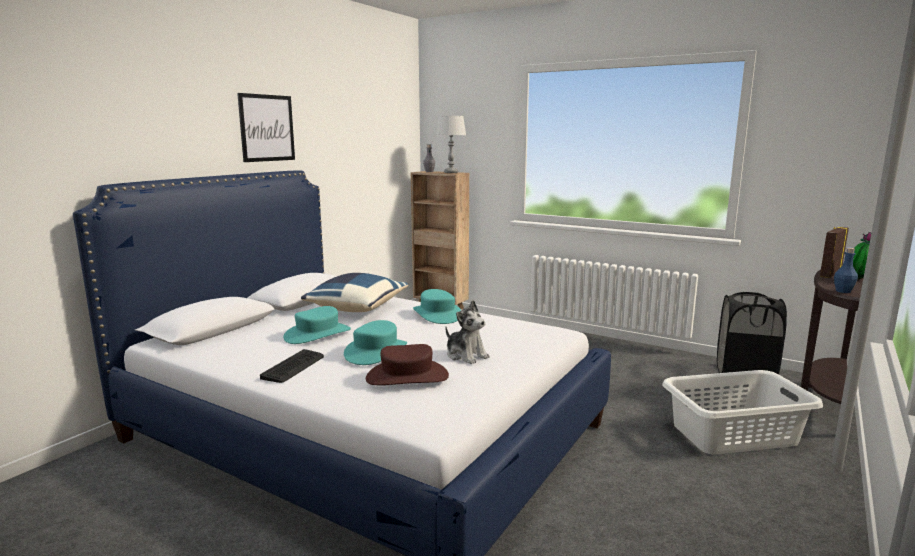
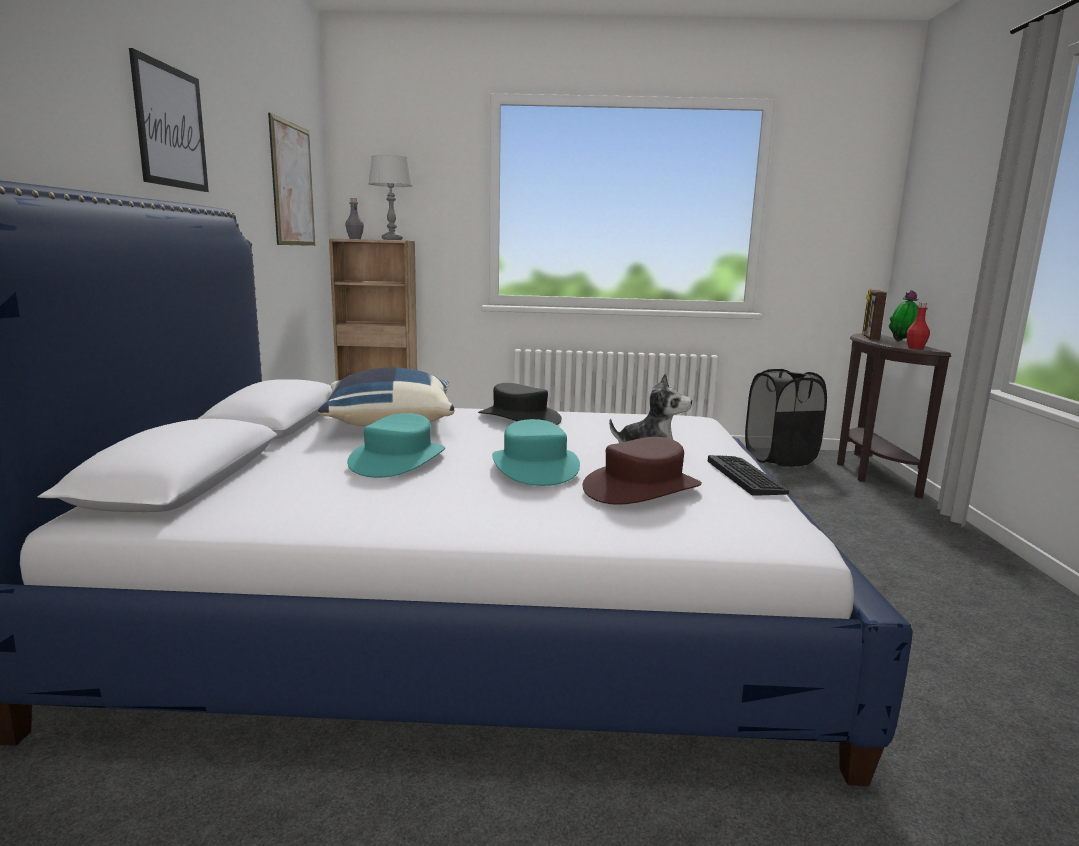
camera: 30 degrees left, 0 degrees up
(294, 367) = (449, 506): keyboard -> keyboard (746, 476)
(379, 141) = (293, 185): none -> picture
(437, 314) = (519, 418): turquoise hat -> black hat
(735, 434) = (846, 514): white laundry basket -> none
(843, 291) = (915, 348): blue bottle -> red bottle

